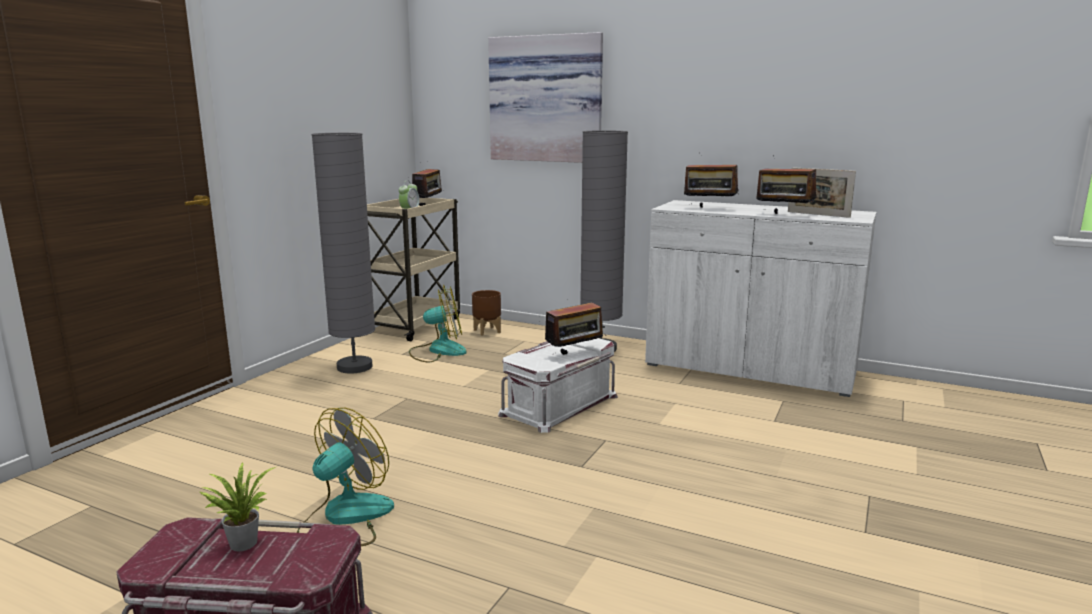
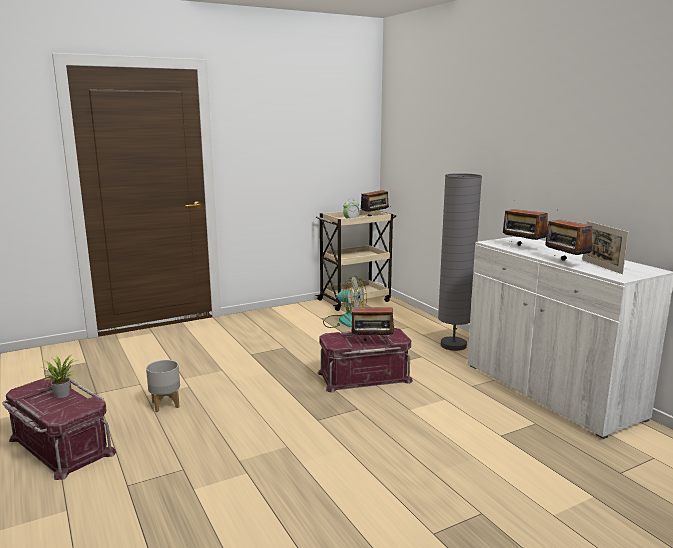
camera: 35 degrees right, 0 degrees up
(345, 518) = (165, 404): fan -> grey planter
(354, 367) = (283, 320): grey floor lamp -> none
(486, 331) = (393, 314): brown planter -> none
(547, 99) = (450, 145): picture -> none
(558, 404) = (364, 376): white storage box -> red storage box

